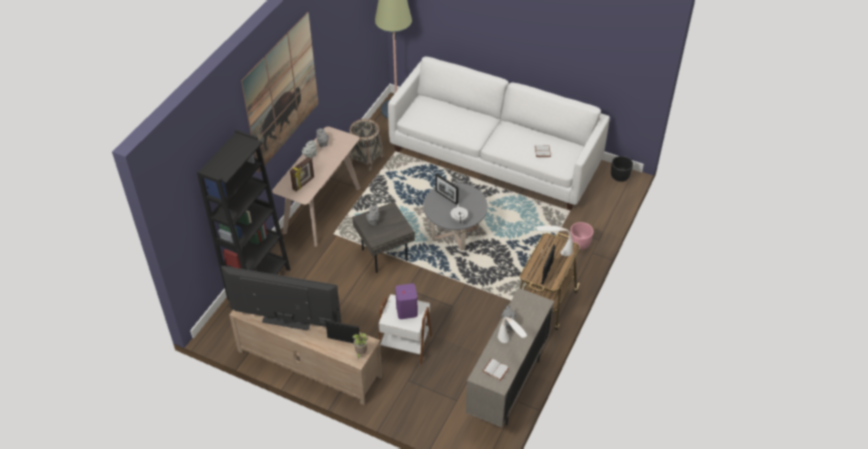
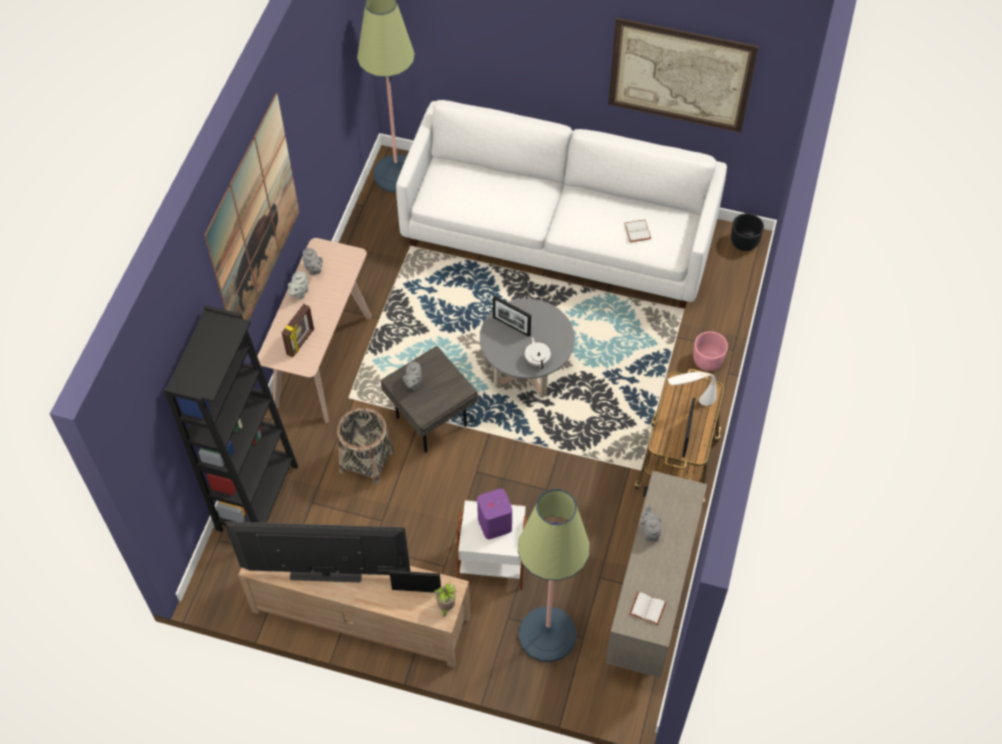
camera: 10 degrees left, 10 degrees up
(366, 158) = (369, 264): basket -> basket (366, 461)
(432, 394) = (547, 634): none -> floor lamp
(510, 349) = (662, 572): white table lamp -> none
(581, 48) = (680, 75): none -> picture

